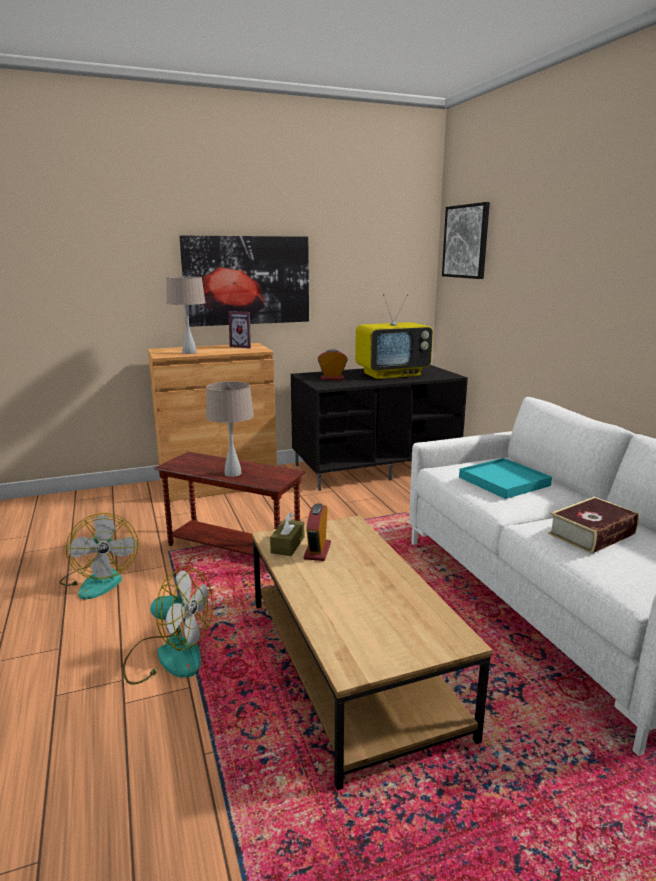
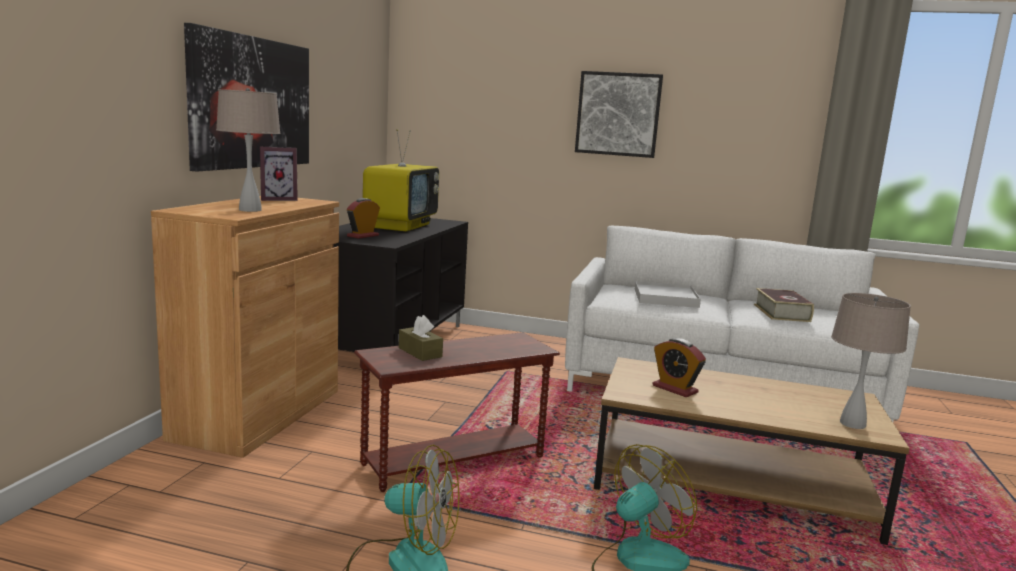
camera: 55 degrees left, 5 degrees down
(232, 473) = (478, 353): beige table lamp -> beige table lamp (852, 424)
(288, 545) = (649, 394): brown tissue box -> brown tissue box (420, 352)
(466, 241) = (444, 75): picture -> picture (618, 114)
(503, 481) = (665, 298): turquoise tray -> white tray

